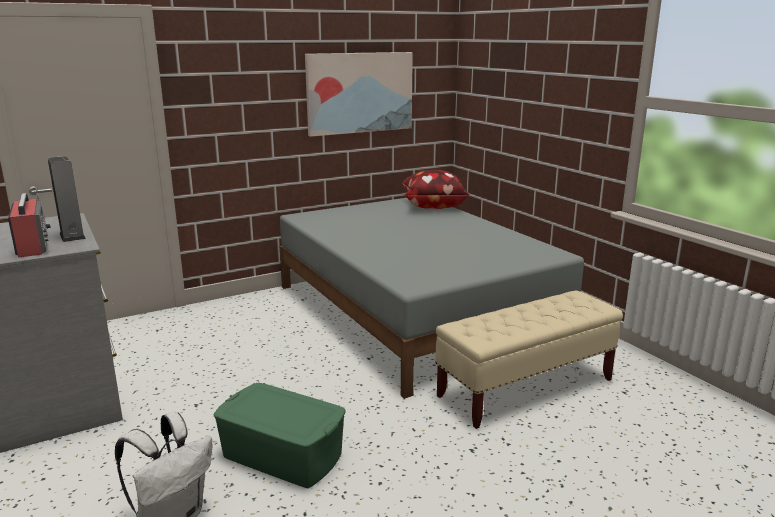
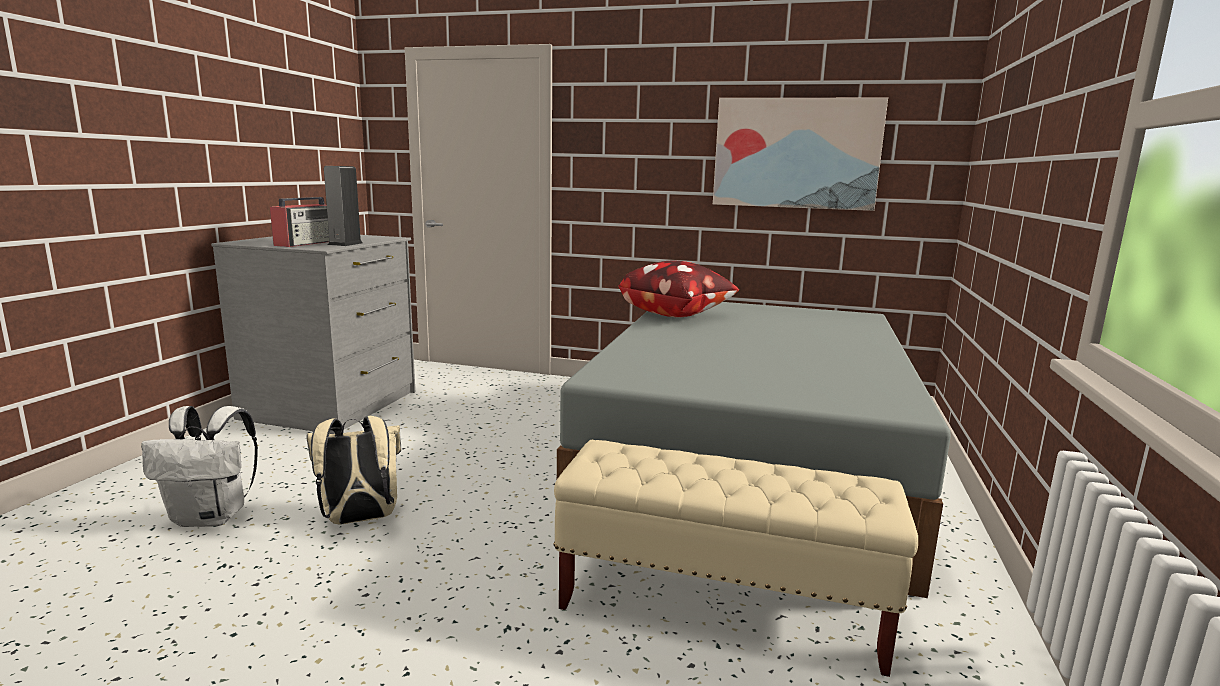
camera: 45 degrees right, 5 degrees down
(282, 456) = (359, 519): green storage box -> beige backpack
(433, 206) = (863, 324): pillow -> pillow (675, 314)

